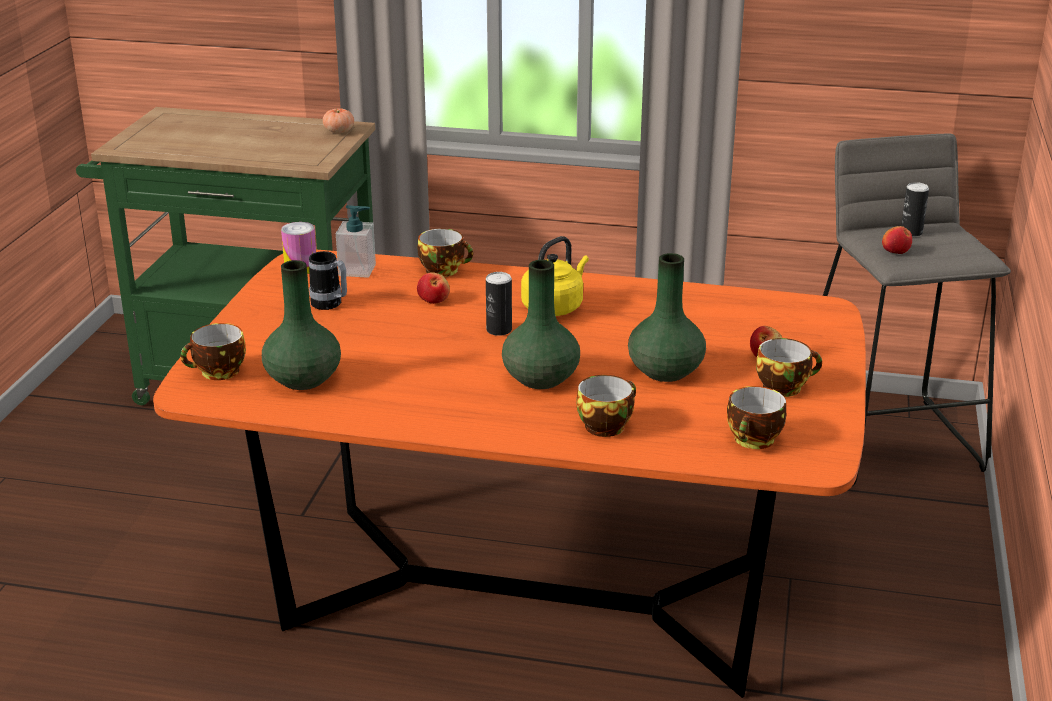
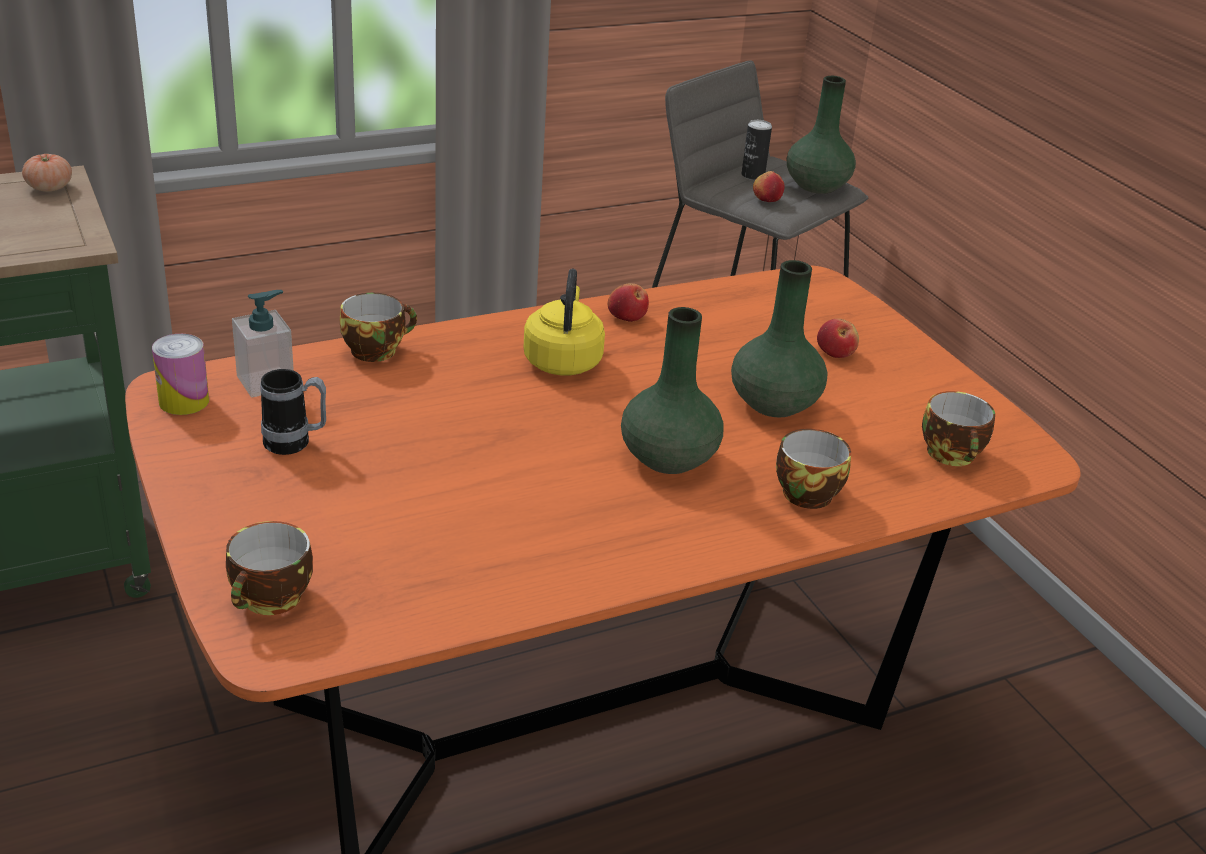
camera: 40 degrees left, 5 degrees up
(302, 379) = (399, 565): green vase -> green vase (816, 186)
(433, 300) = (416, 394): apple -> apple (627, 317)
(499, 330) = (542, 410): can -> none
(784, 387) = (896, 382): cup -> none

